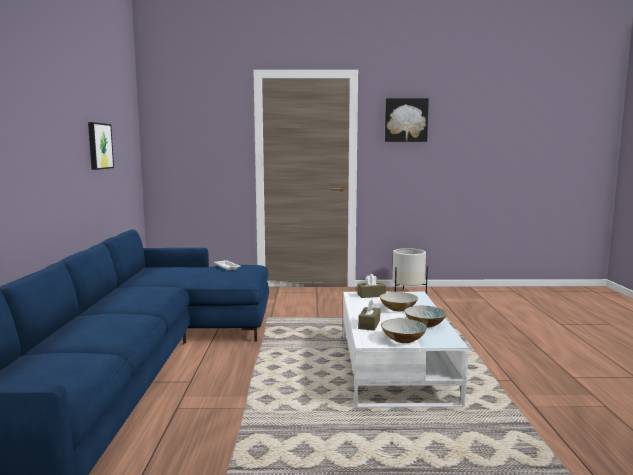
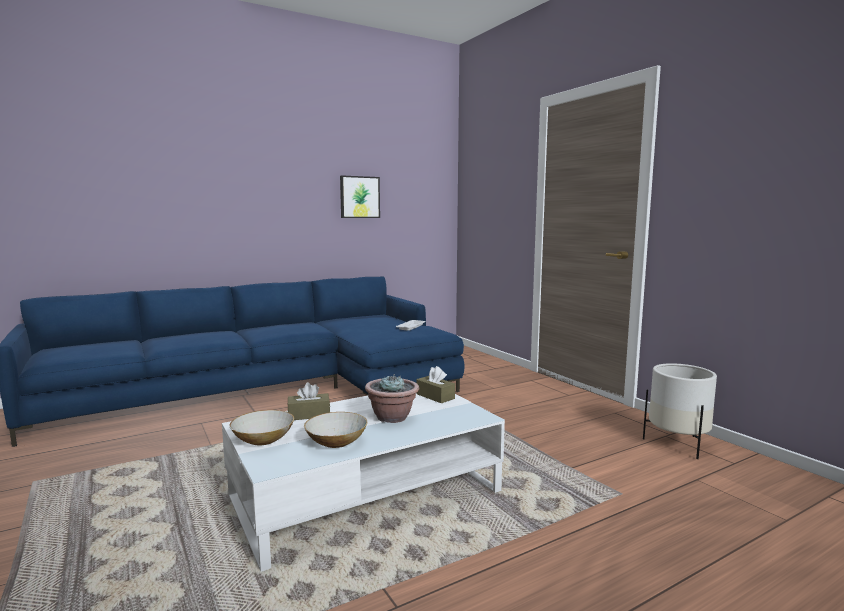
camera: 60 degrees right, 0 degrees up
(397, 308) = (392, 417): bowl -> potted plant
(406, 120) = (731, 137): picture -> none

